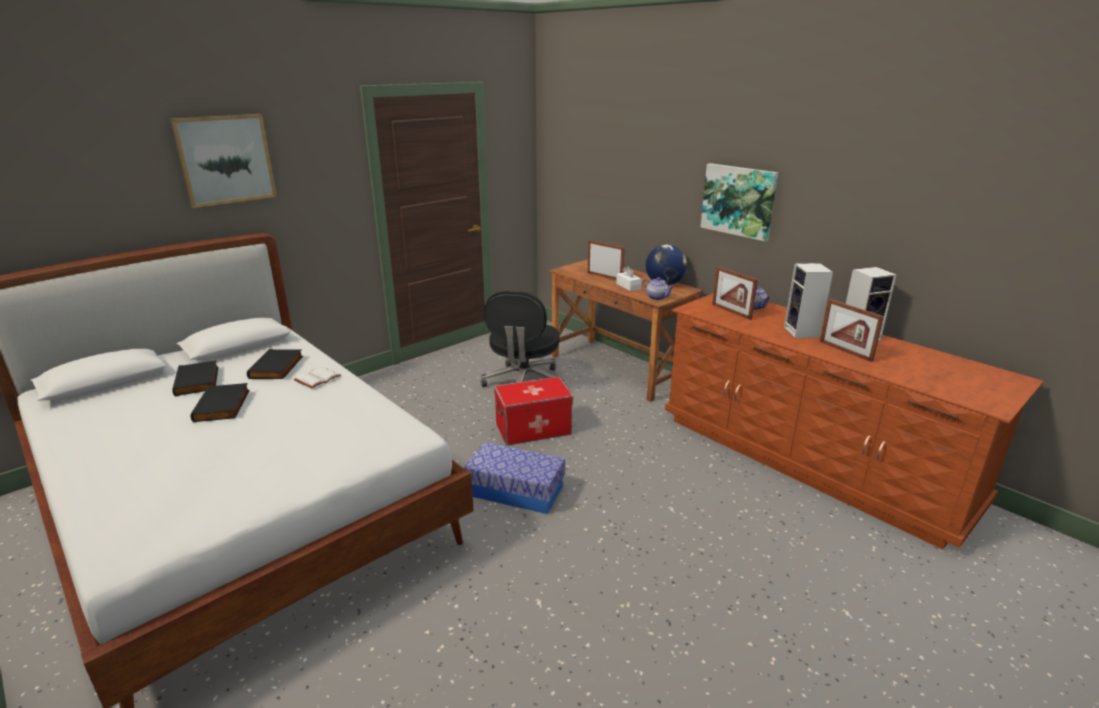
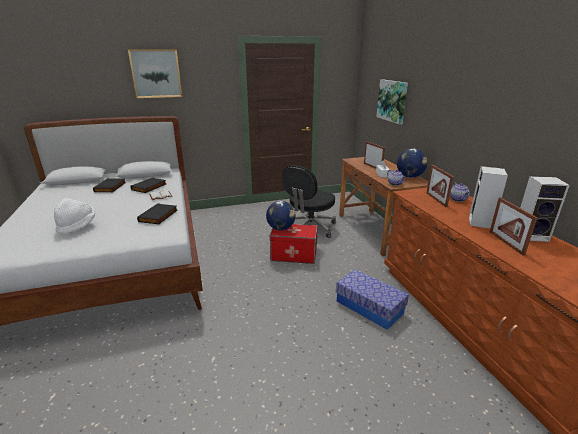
camera: 25 degrees right, 0 degrees up
(223, 406) = (106, 200): black book -> black book (159, 216)
(230, 459) = (77, 226): none -> white hat
(512, 392) = (281, 228): none -> globe
(515, 491) = (254, 288): storage box -> storage box (369, 307)
(738, 201) = (464, 118): picture -> picture (392, 101)

